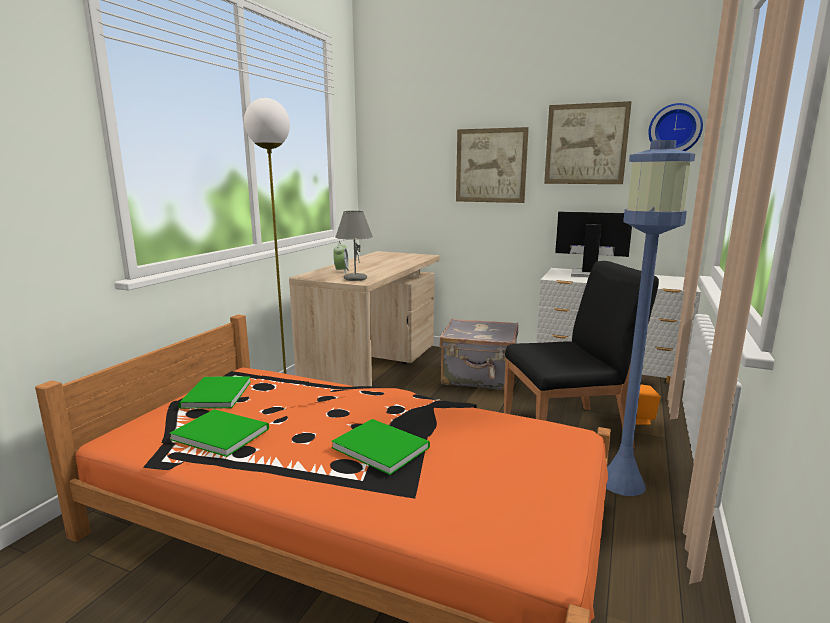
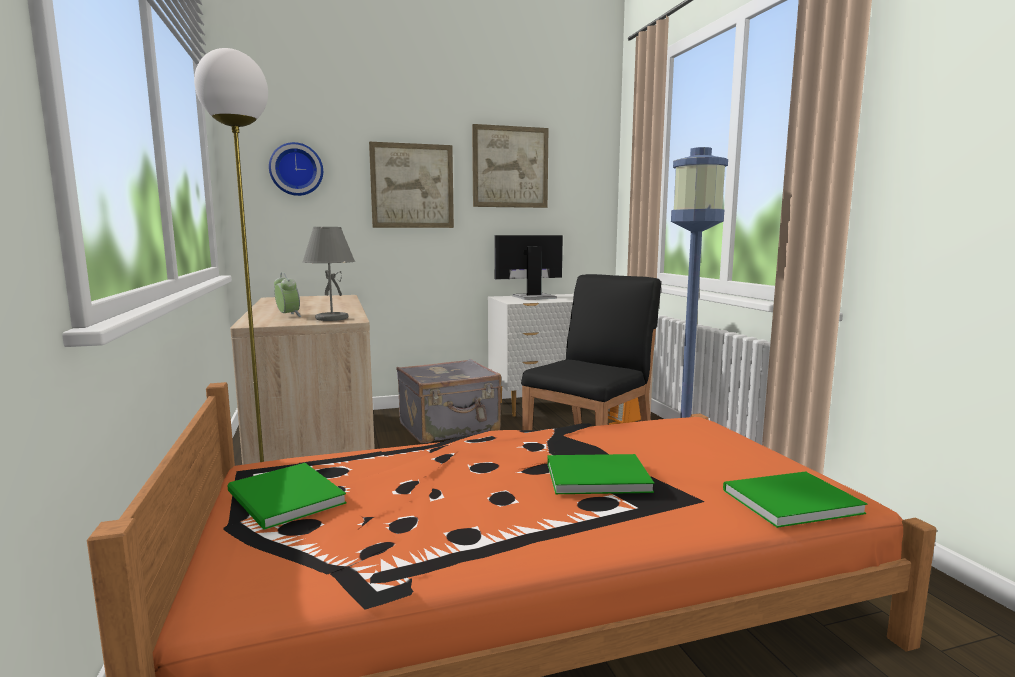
camera: 40 degrees left, 5 degrees down
(220, 433) = (395, 530): green book -> green book (786, 500)
(674, 129) = (584, 157): wall clock -> wall clock (296, 169)

